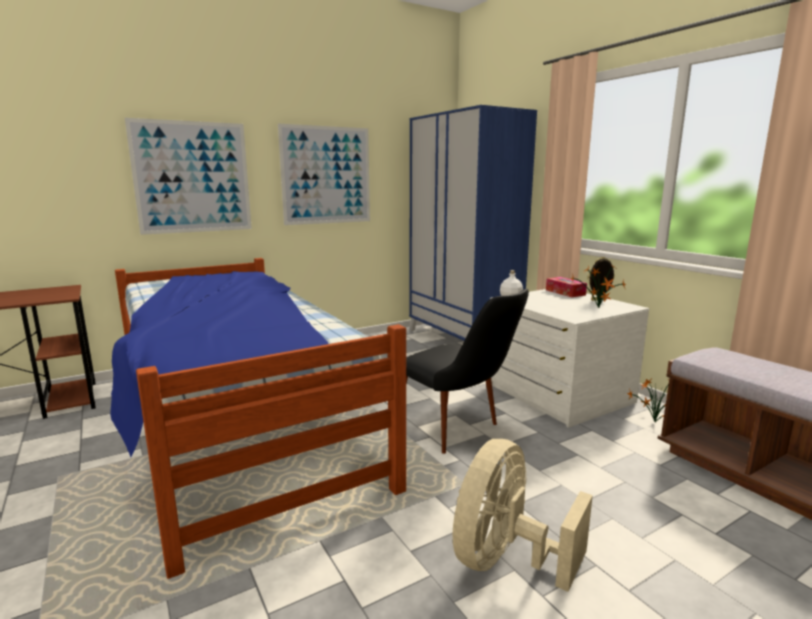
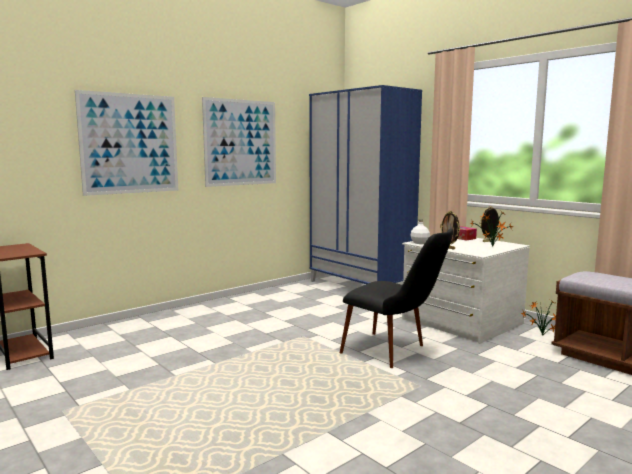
camera: 10 degrees left, 5 degrees down
(235, 422) = (198, 360): bed -> none
(506, 560) = (475, 429): beige fan -> none
(541, 308) = (449, 248): none -> picture frame

